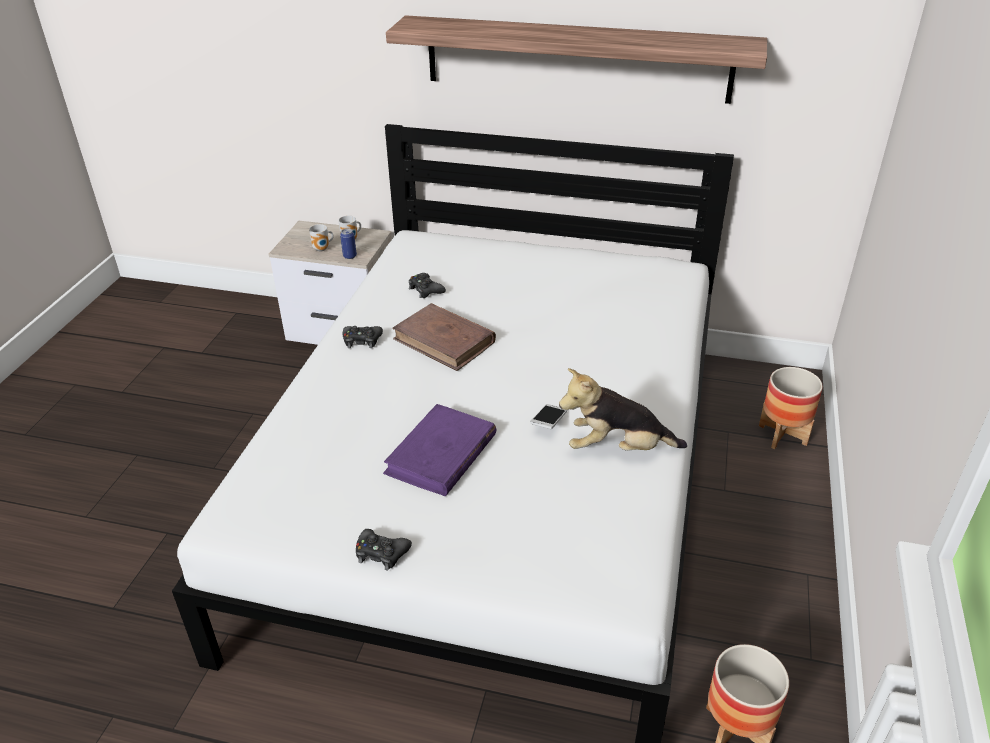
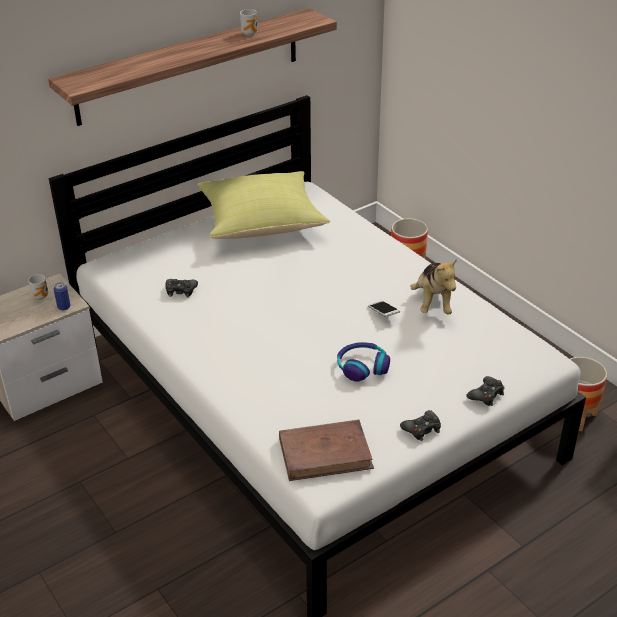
camera: 50 degrees left, 0 degrees up
(322, 249) = (32, 315): mug -> mug (250, 33)
(362, 340) = (201, 344): black game controller -> black game controller (486, 395)
(441, 454) = (362, 366): purple book -> headphones
(444, 341) = (252, 311): brown book -> brown book (325, 453)
(589, 275) = (262, 223): none -> yellow pillow
(617, 448) = (433, 302): plush toy -> plush toy turned 45 degrees counterclockwise

